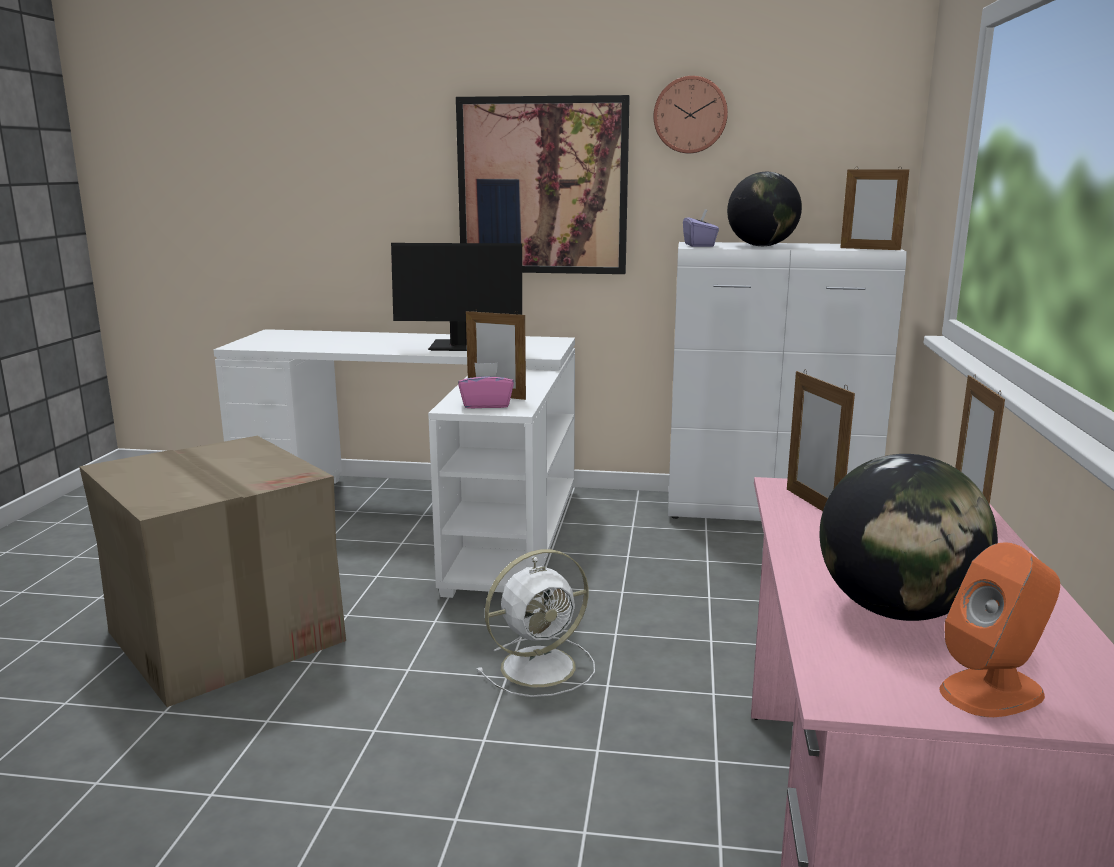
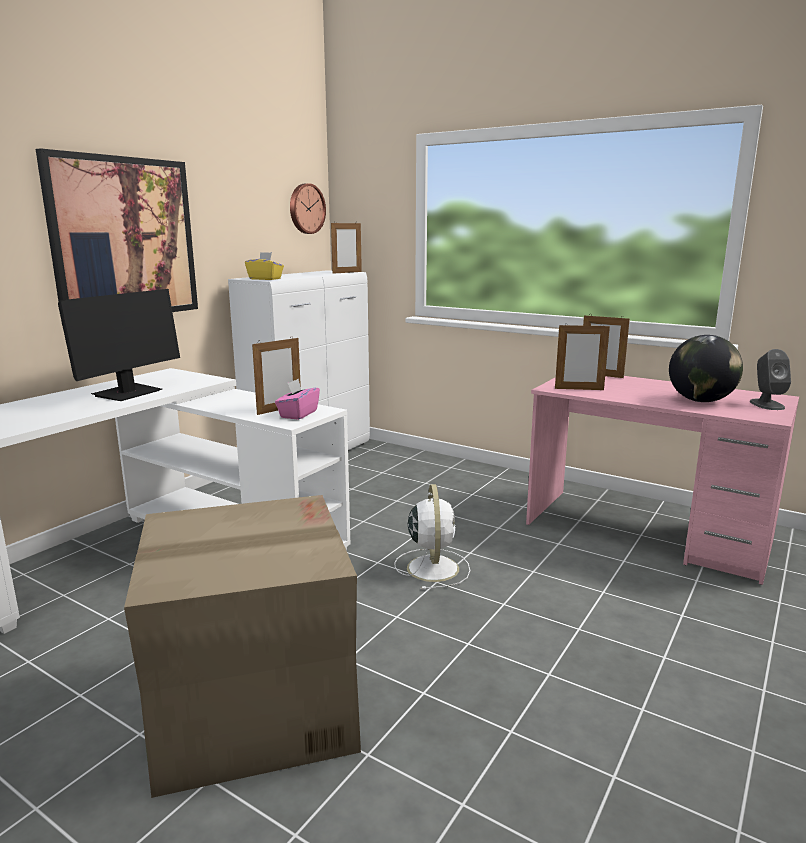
camera: 65 degrees left, 0 degrees up
(690, 115) = (220, 181): wall clock -> wall clock (306, 209)
(699, 245) = (265, 279): purple tissue box -> yellow tissue box
(762, 246) = (294, 276): globe -> none
(992, 691) = (766, 404): orange speaker -> grey speaker

